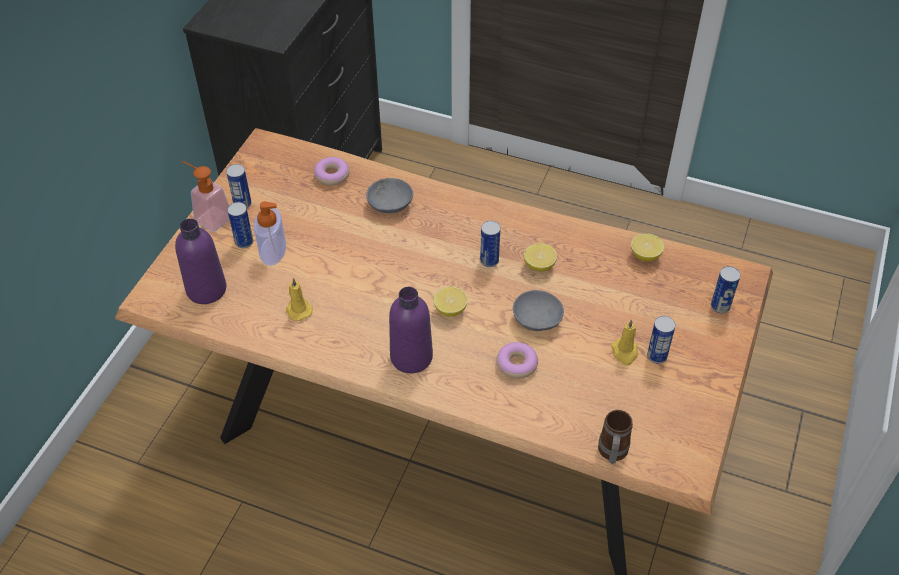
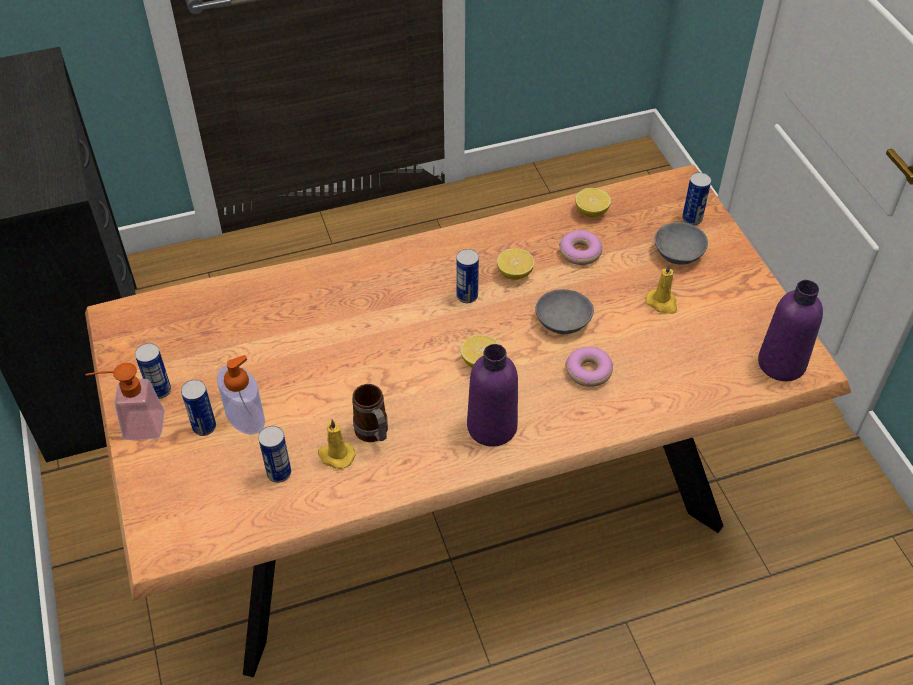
camera: 40 degrees left, 0 degrees up
(206, 289) = (215, 499): purple bottle -> purple bottle (781, 363)
(332, 175) = (226, 306): donut -> donut (580, 252)
(390, 205) = (317, 301): grey bowl -> grey bowl (679, 254)
(612, 454) = (742, 394): mug -> mug (374, 435)
(657, 356) = (689, 290): can -> can (279, 473)

